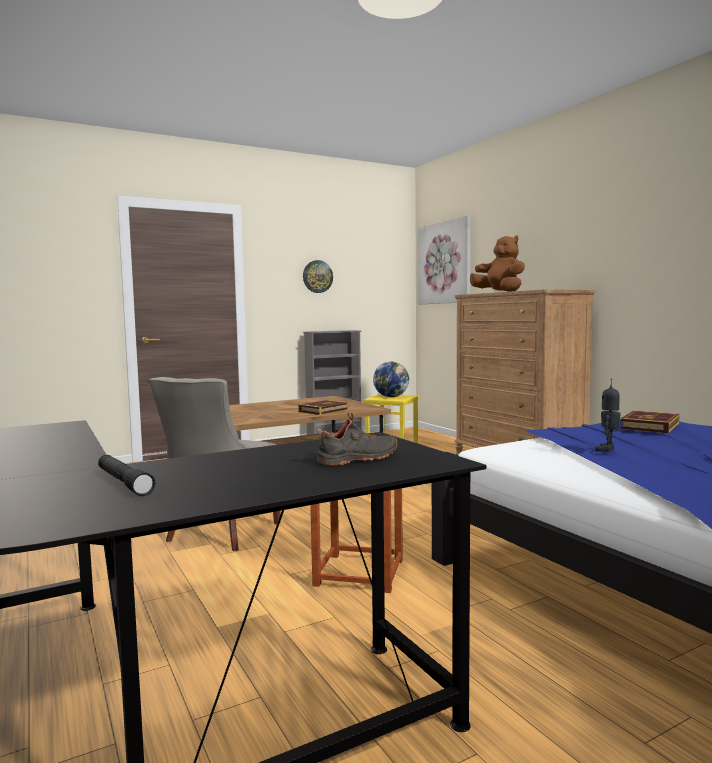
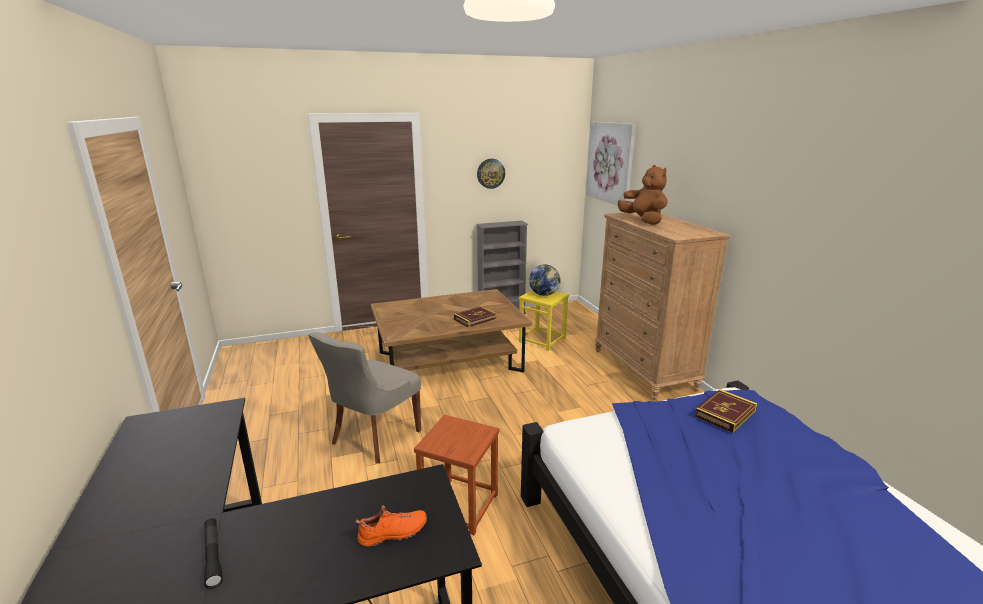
camera: 10 degrees right, 15 degrees up
(359, 459) = (393, 534): black shoe -> orange shoe
(608, 450) = (658, 461): toy robot -> none

